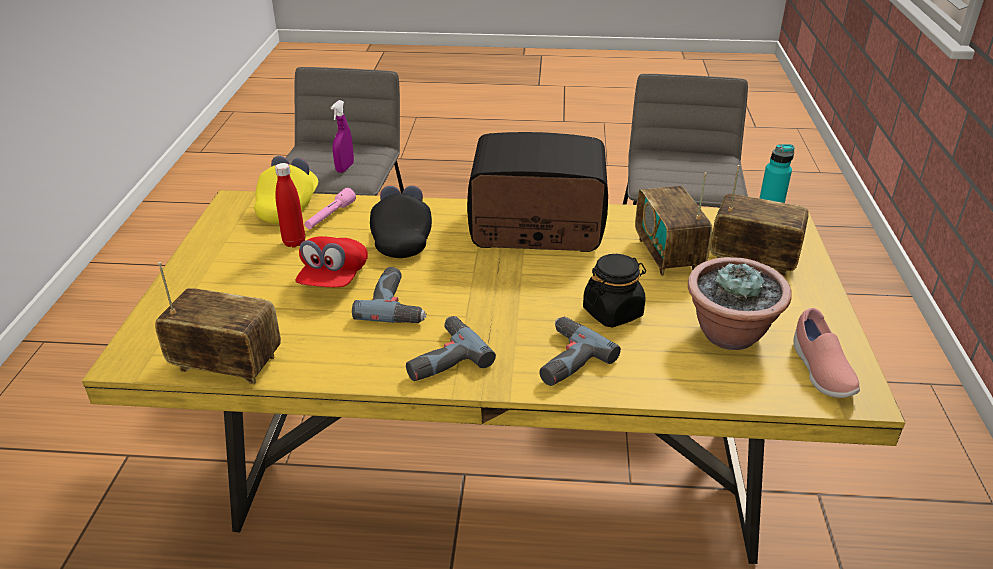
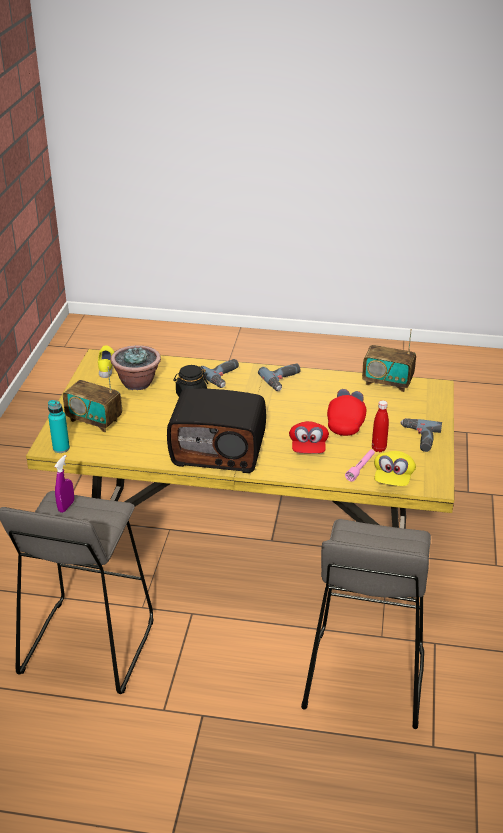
camera: 175 degrees left, 0 degrees up
(345, 168) = (365, 538): purple spray bottle -> purple spray bottle (66, 506)
(397, 304) = (307, 406): power drill -> power drill (418, 438)
(402, 239) = (308, 447): black cap -> red cap
(668, 255) = (142, 427): radio -> none
(820, 371) = (107, 366): pink shoe -> yellow shoe

